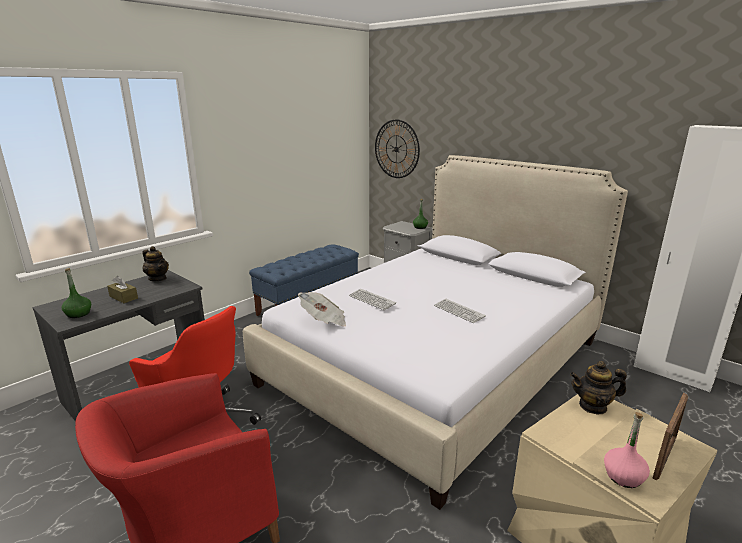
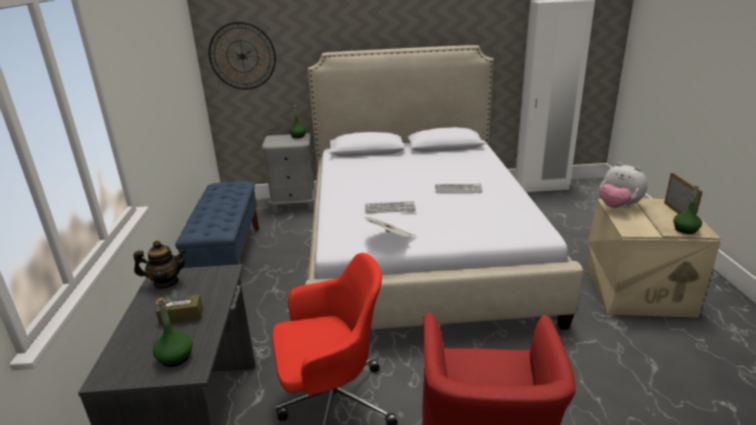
camera: 45 degrees left, 5 degrees up
(593, 406) = (618, 206): teapot -> plush toy
(623, 476) = (685, 229): pink bottle -> green bottle

